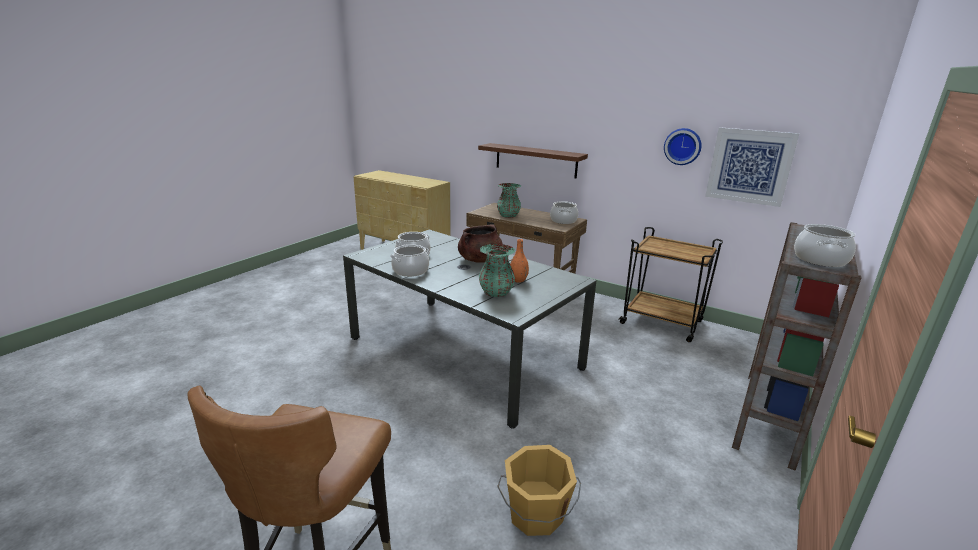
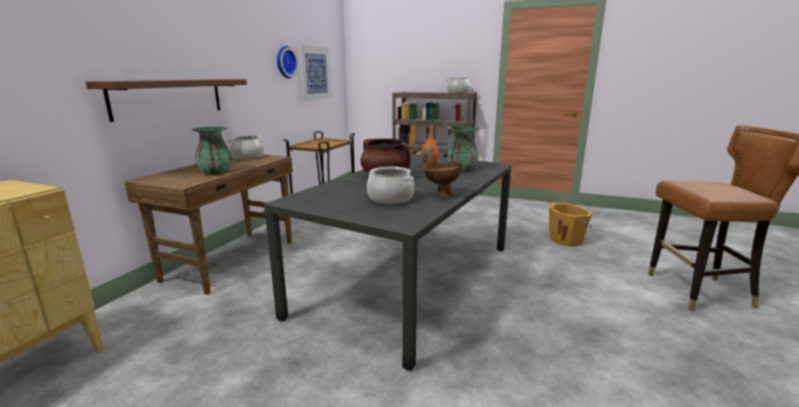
camera: 100 degrees left, 5 degrees down
(410, 271) = (441, 195): cooking pot -> brown bowl

